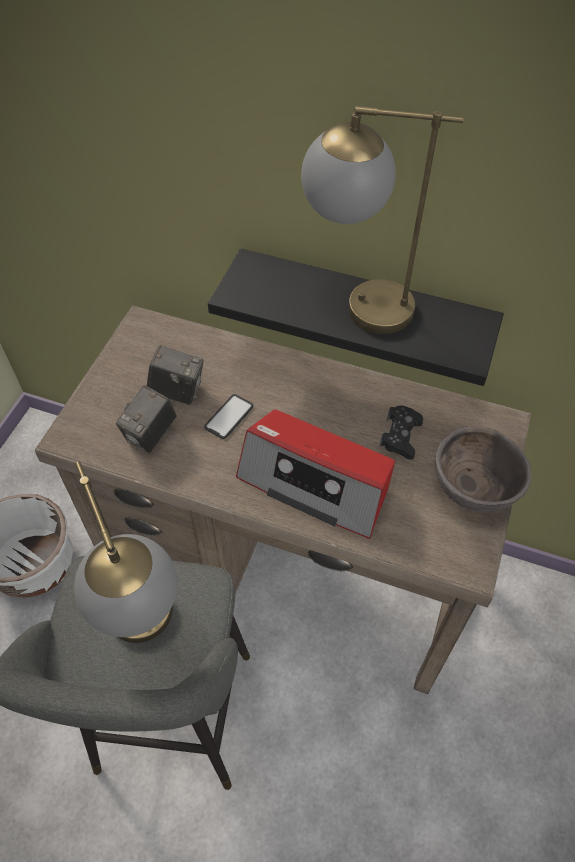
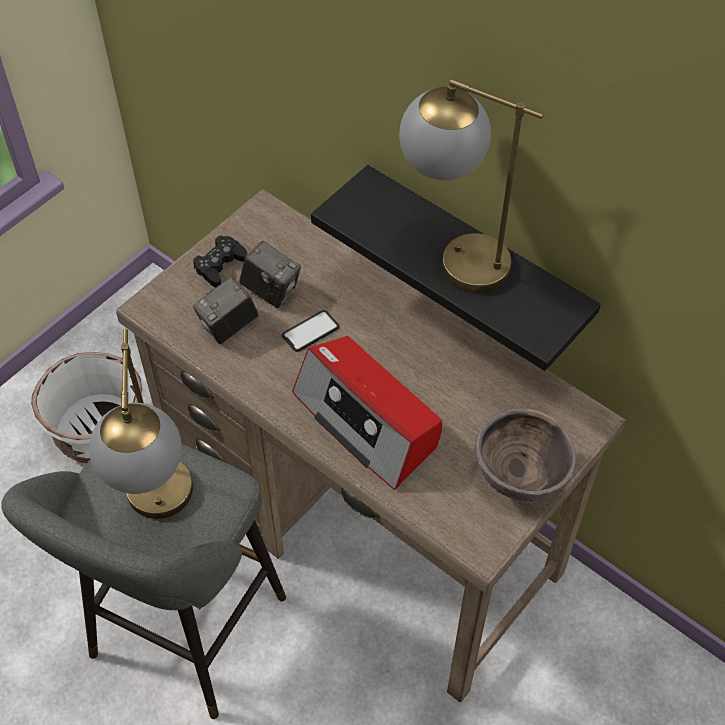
camera: 20 degrees right, 0 degrees up
(400, 436) = (474, 401): black game controller -> black game controller (220, 265)

